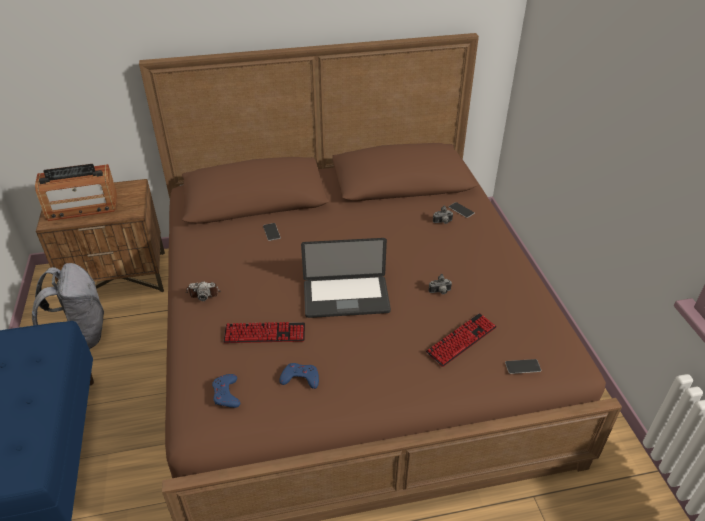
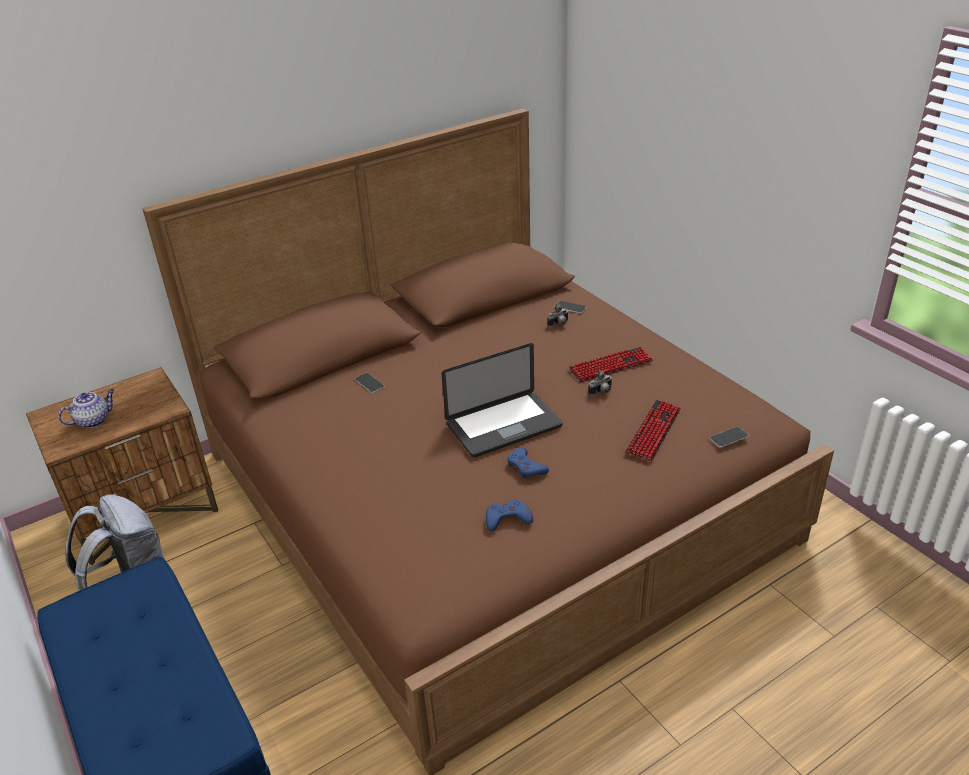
camera: 20 degrees left, 5 degrees down
(82, 207) = (94, 420): radio -> teapot
(203, 292) = (330, 467): camera -> none
(226, 394) = (434, 560): blue game controller -> blue game controller (526, 467)
(265, 334) = (436, 488): keyboard -> keyboard (610, 366)

